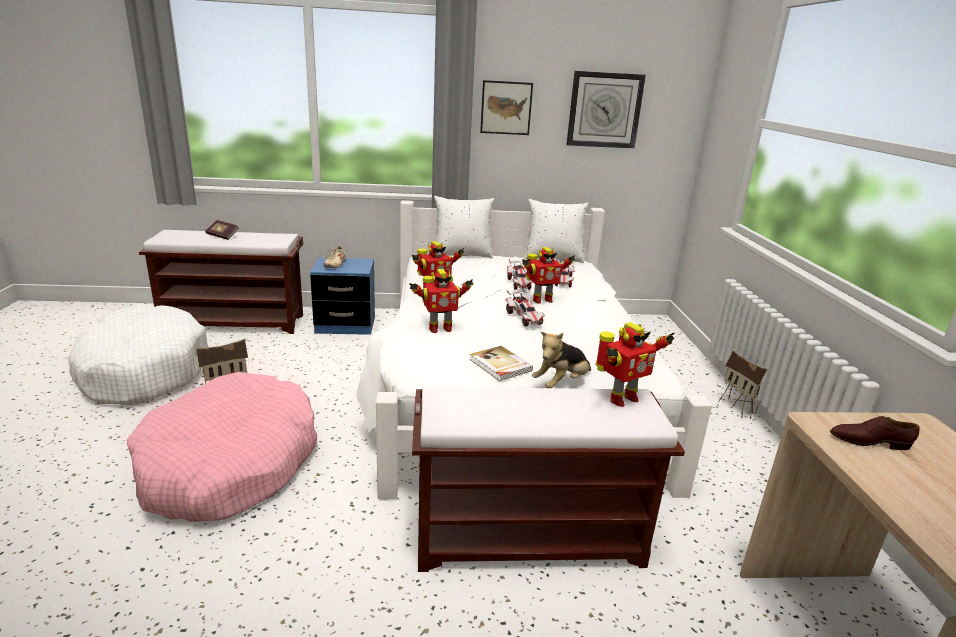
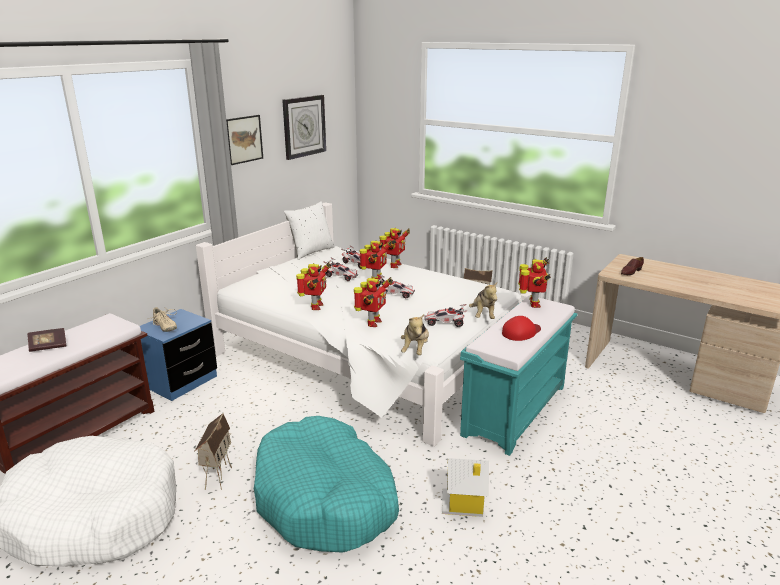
camera: 50 degrees left, 0 degrees up
(230, 464) = (325, 499): pink dog bed -> turquoise dog bed
(284, 568) = (464, 504): none -> toy house
(408, 368) = (415, 349): none -> plush toy
(462, 254) = (253, 274): white pillow -> none
(500, 365) = (445, 323): book -> toy car
(515, 412) = (521, 332): none -> red cap
(530, 537) = (515, 409): brown bench -> turquoise bench
(596, 297) = (394, 265): none -> toy robot

